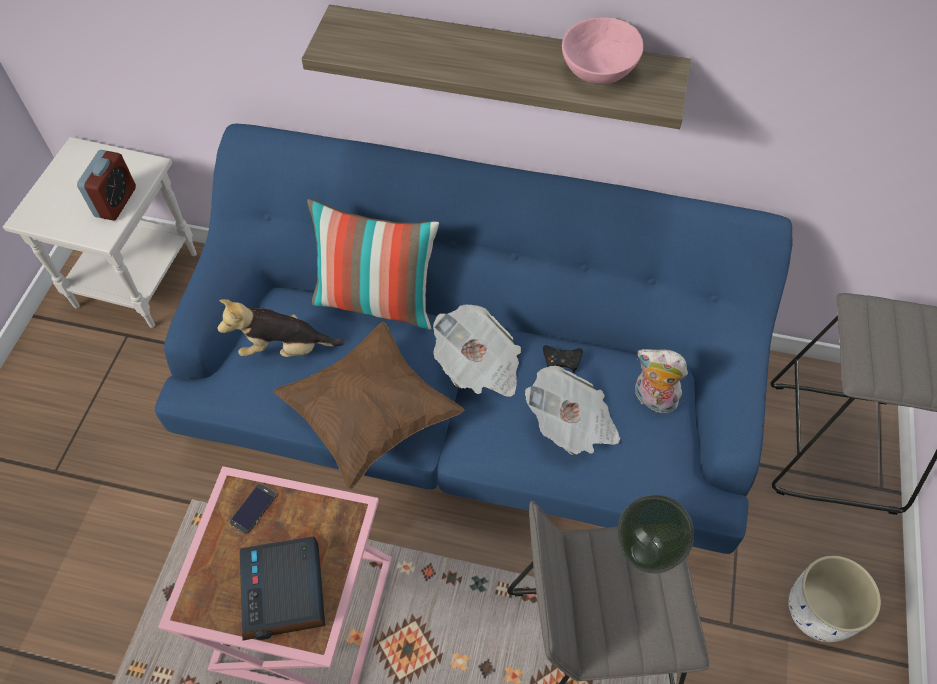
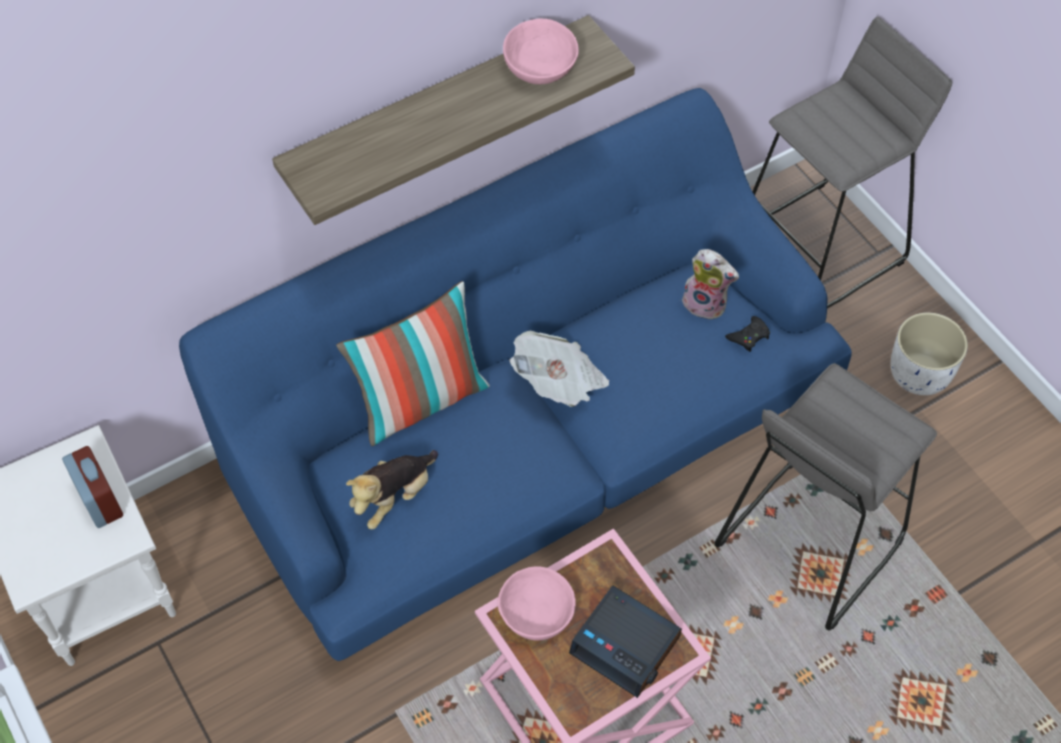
camera: 45 degrees left, 0 degrees up
(253, 508) = (535, 615): phone -> pink bowl
(371, 416) = (522, 488): brown pillow -> none
(562, 360) = (614, 327): black game controller -> black game controller (749, 336)
(572, 424) = (672, 367): newspaper -> none
(644, 551) = (834, 396): vase -> none
(652, 400) = (706, 304): plush toy -> plush toy turned 135 degrees counterclockwise

